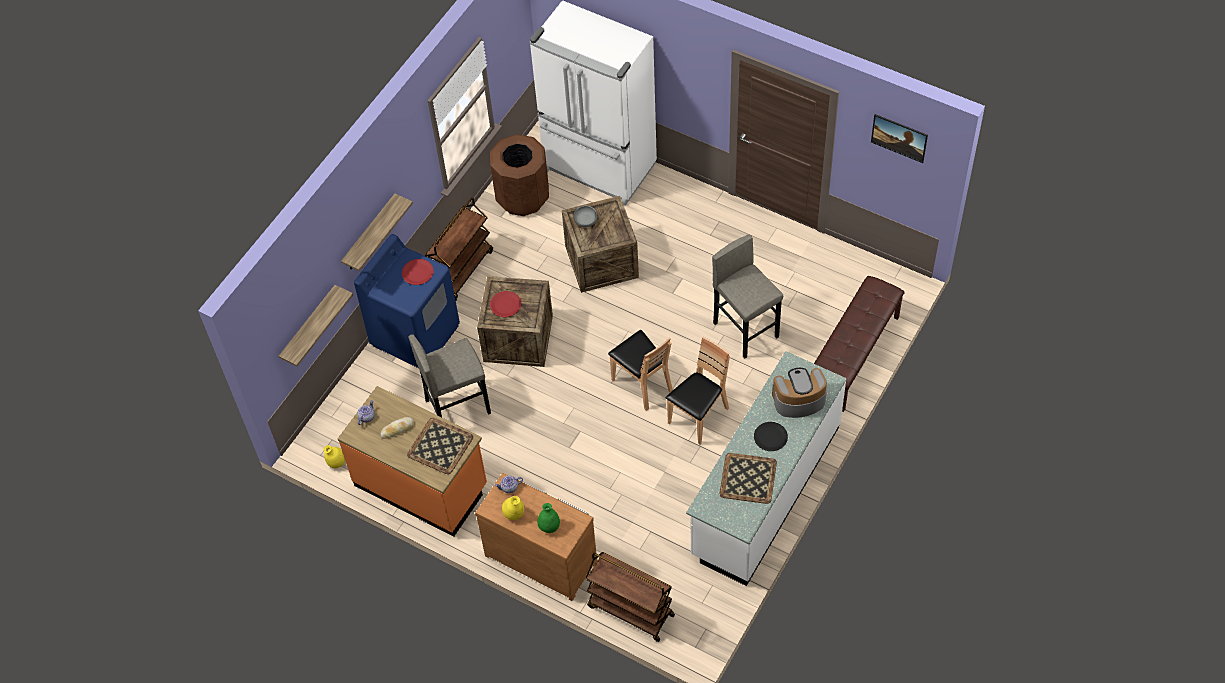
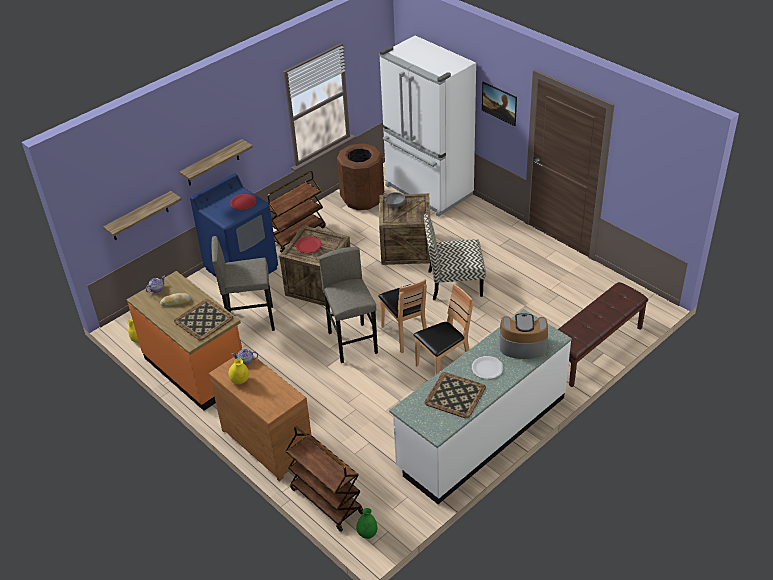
camera: 15 degrees right, 15 degrees down
(549, 526) = (265, 396): green vase -> green vase (367, 533)
(674, 301) = (453, 283): none -> chair
(746, 329) = (506, 313): grey stool -> grey stool (353, 342)
(770, 437) = (487, 368): black plate -> white plate
(898, 145) = (659, 158): picture -> picture (499, 110)

